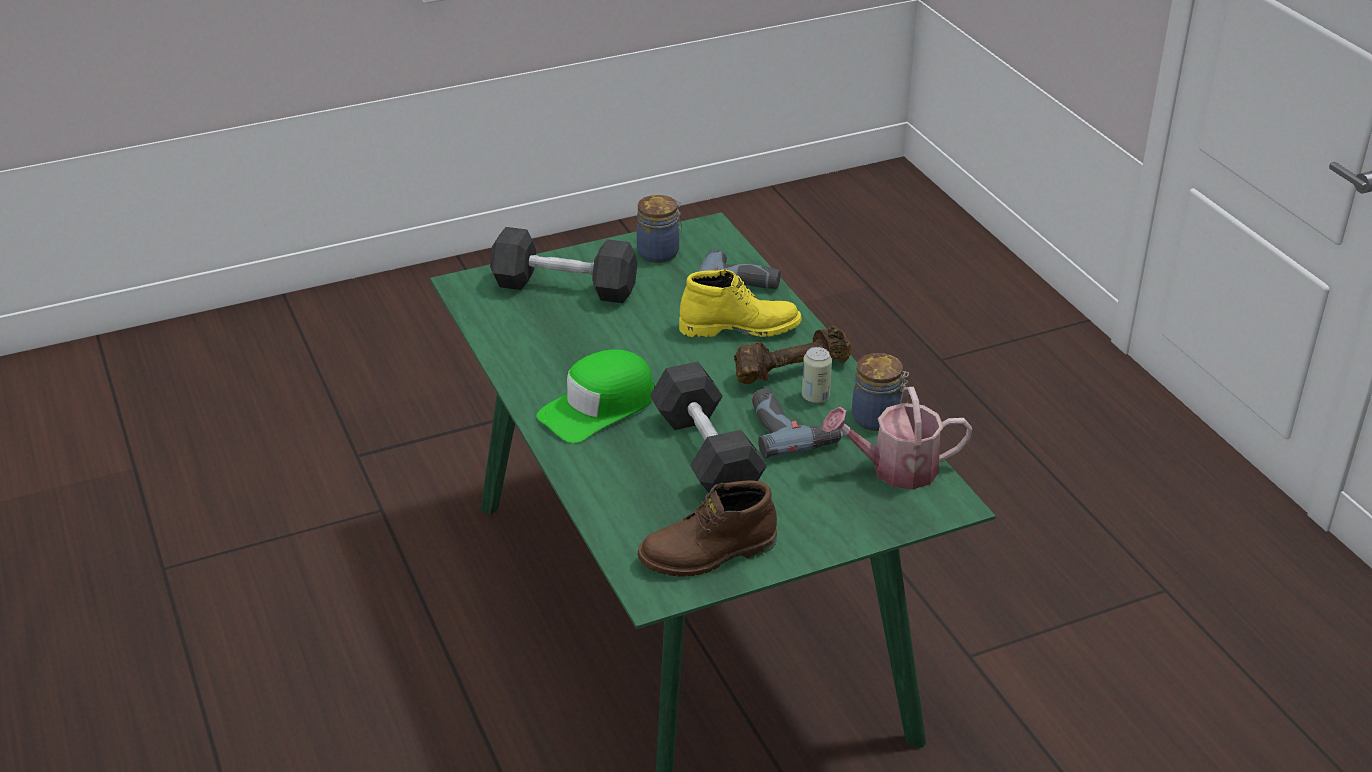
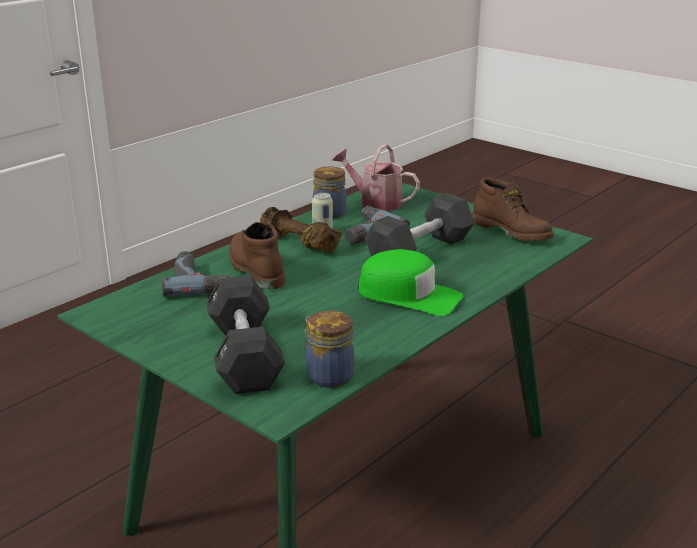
camera: 115 degrees left, 10 degrees down
(660, 253) = (153, 325): jar -> jar (328, 376)
(740, 327) = (254, 269): yellow boot -> brown boot
(895, 469) = (375, 202): watering can -> watering can turned 150 degrees clockwise

